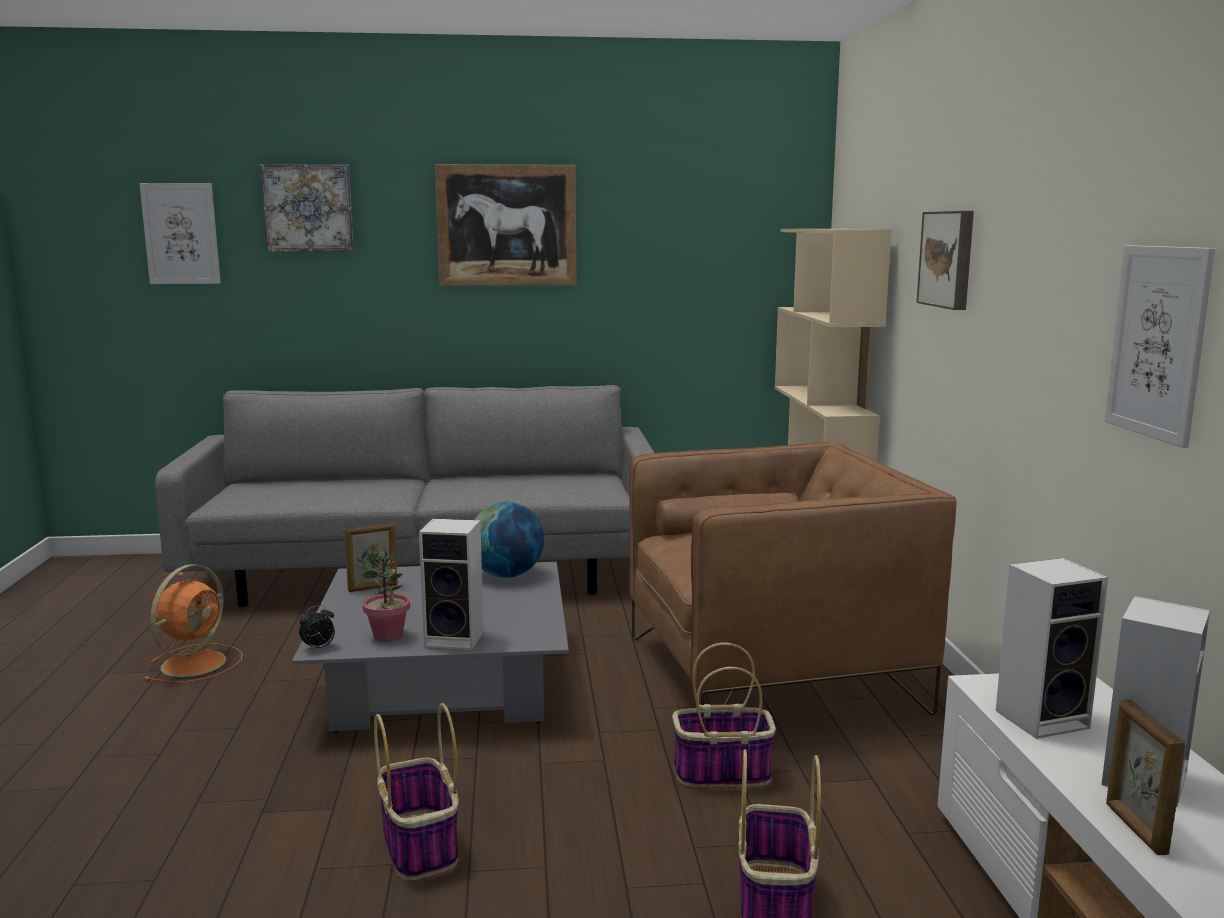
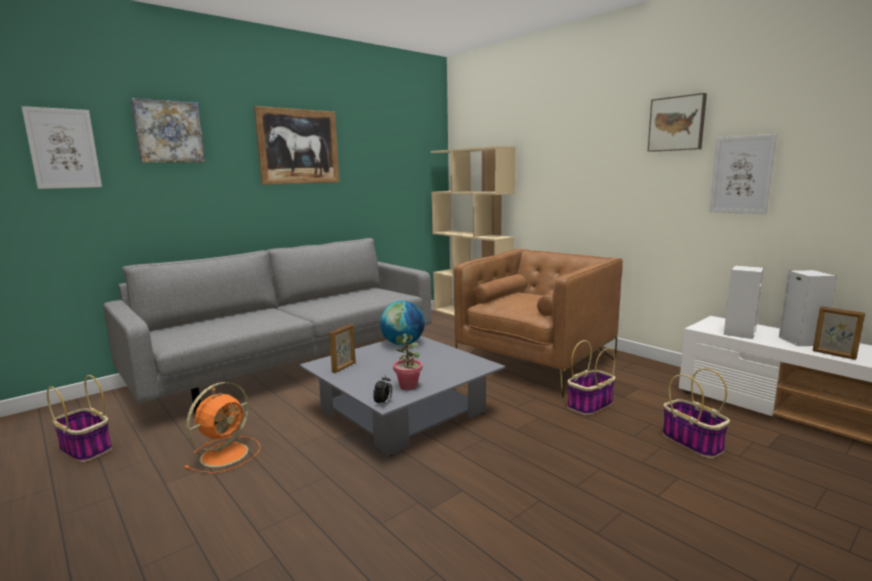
camera: 35 degrees left, 0 degrees up
(196, 663) = (226, 453): orange fan -> orange fan turned 45 degrees clockwise
(420, 846) = (536, 486): basket -> basket (86, 449)
(457, 639) = (446, 377): speaker -> none
(949, 259) = (570, 156): picture -> picture (677, 123)

